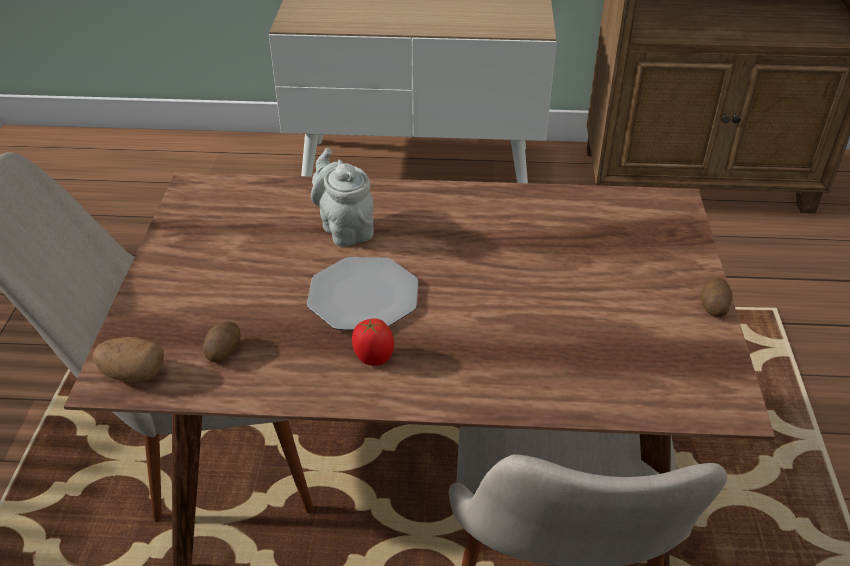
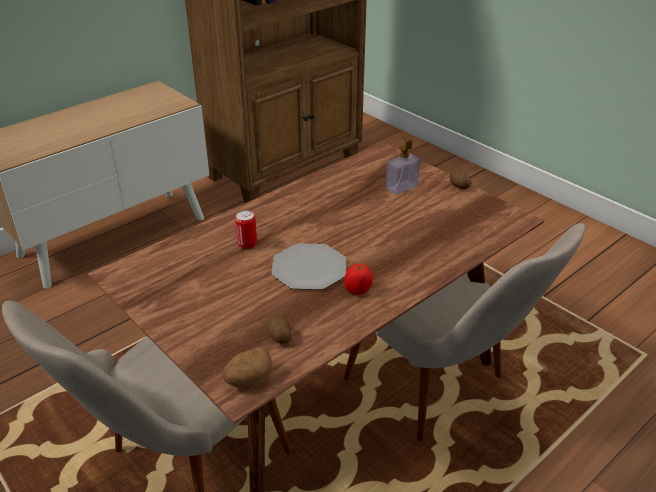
camera: 45 degrees left, 5 degrees down
(345, 228) = (247, 244): grey teapot -> can
(626, 263) = (401, 187): none -> soap dispenser

